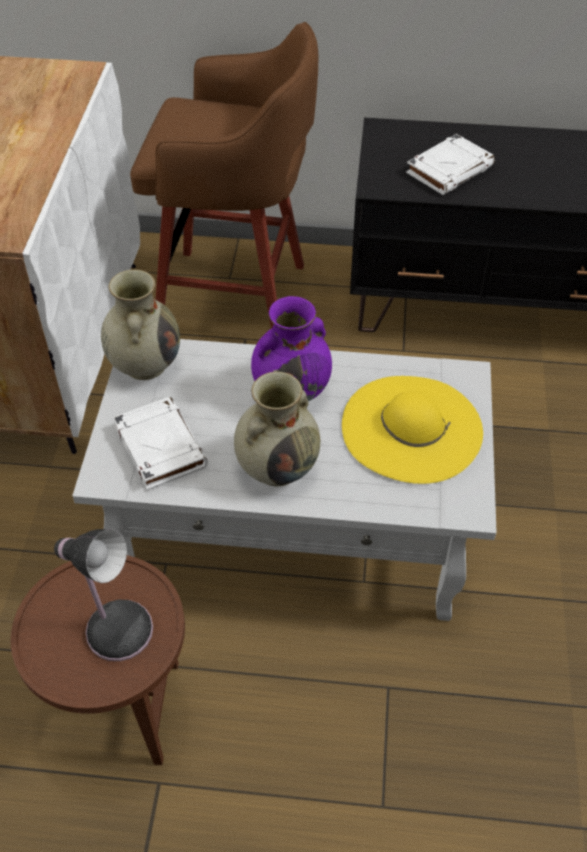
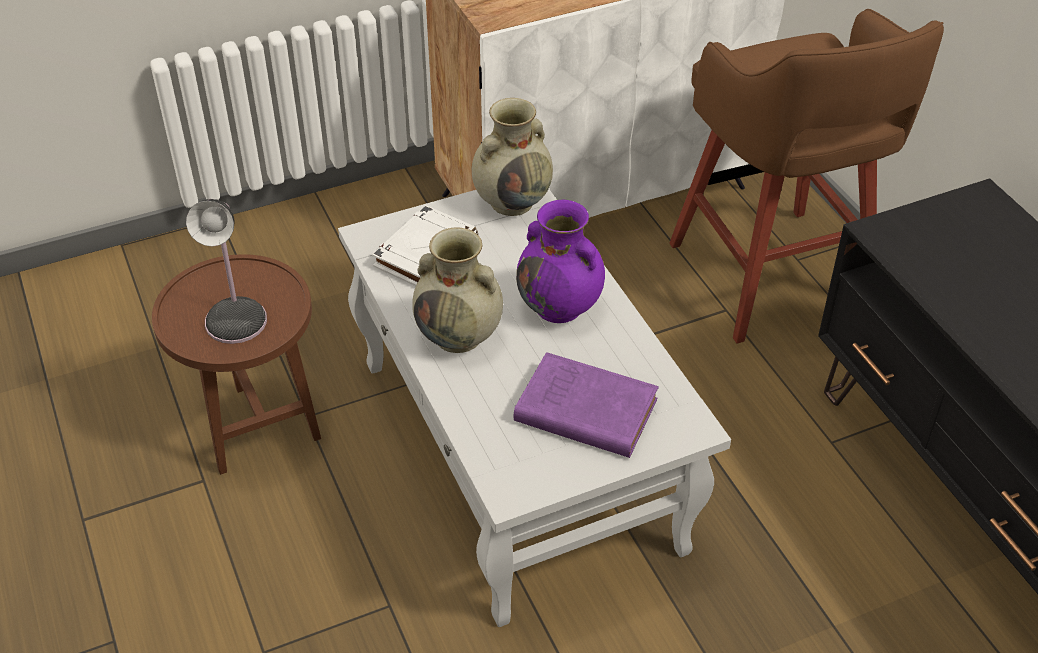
camera: 60 degrees right, 5 degrees down
(411, 428) = (582, 410): yellow hat -> purple book
(449, 169) = (974, 276): white book -> none

